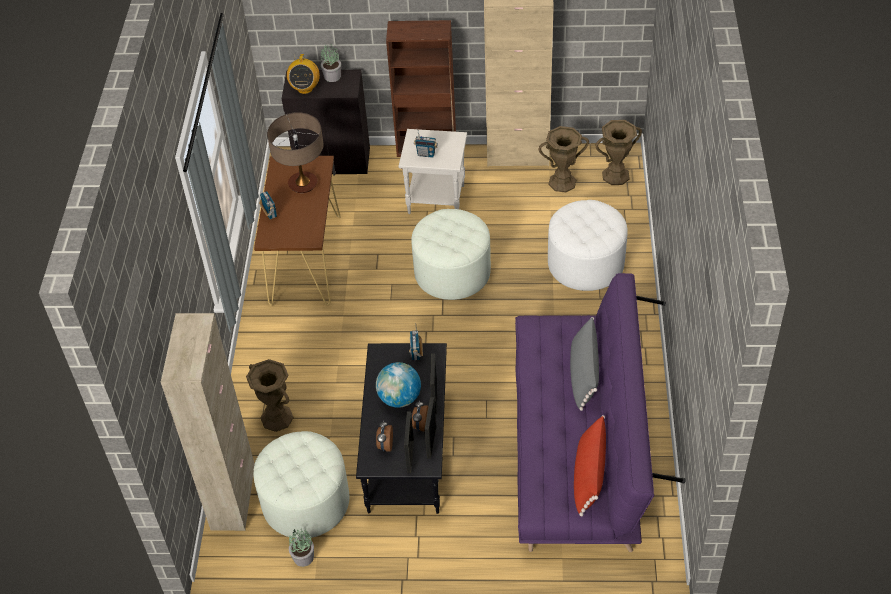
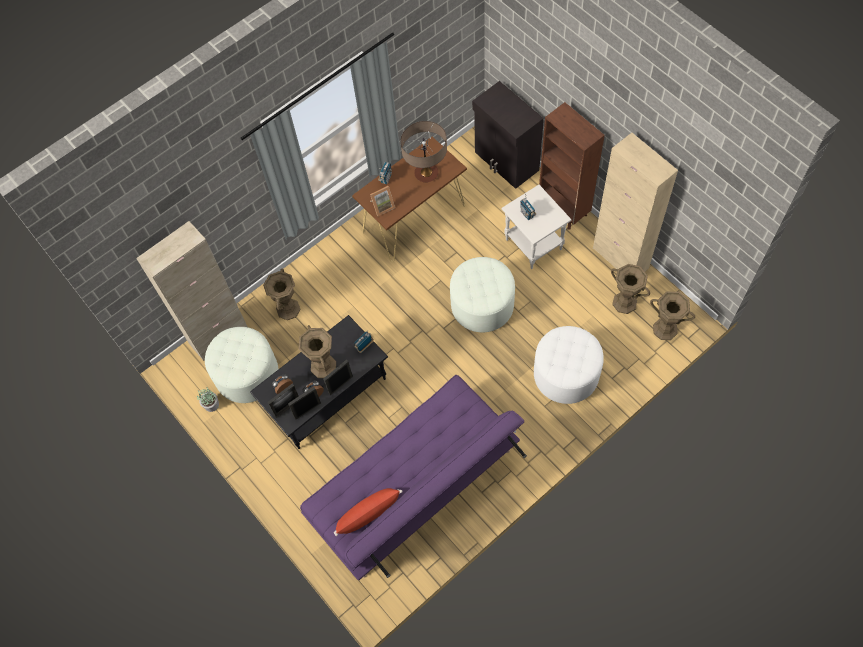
camera: 50 degrees right, 15 degrees up
(295, 235) = (382, 206): none -> picture frame
(305, 88) = (493, 104): radio -> none
(332, 76) = (520, 108): potted plant -> none
(399, 398) = (323, 366): globe -> brown vase
(583, 374) = (443, 450): grey pillow -> none

